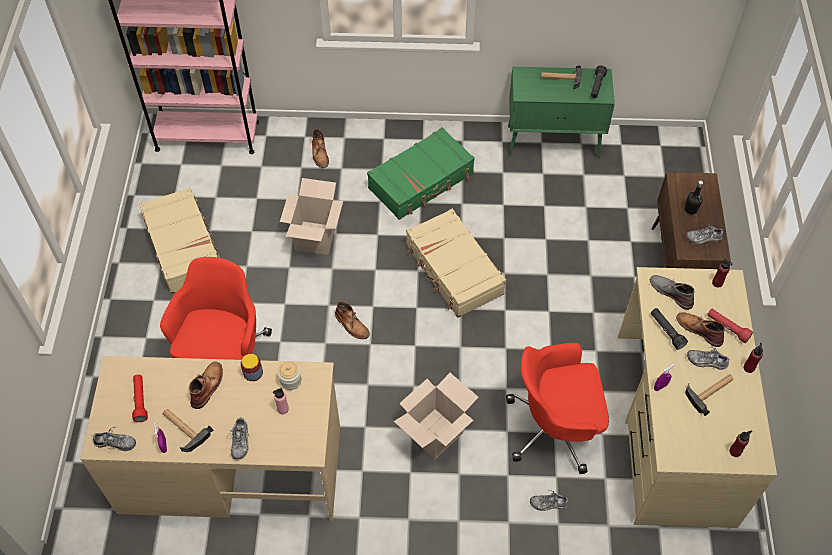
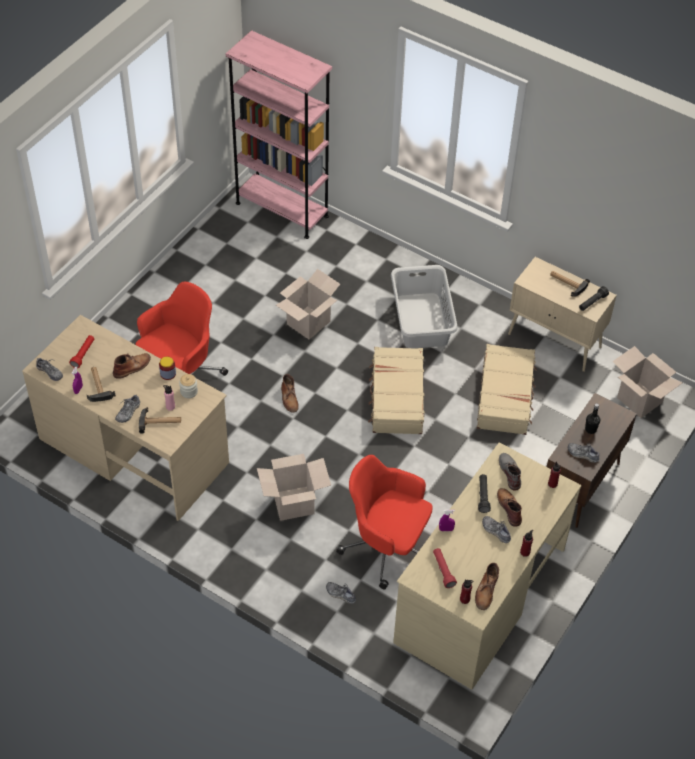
camera: 30 degrees right, 5 degrees down
(184, 246) = (208, 283): beige suitcase -> beige suitcase (505, 396)
(320, 154) = (358, 262): brown boot -> brown boot (486, 591)
(421, 181) = (422, 320): green suitcase -> grey laundry basket
(554, 142) = (555, 341): green cabinet -> beige cabinet
(665, 161) = (639, 400): none -> cardboard box
(710, 391) = (481, 552): hammer -> hammer (160, 422)
(727, 328) = (532, 518): red flashlight -> red flashlight (443, 570)

